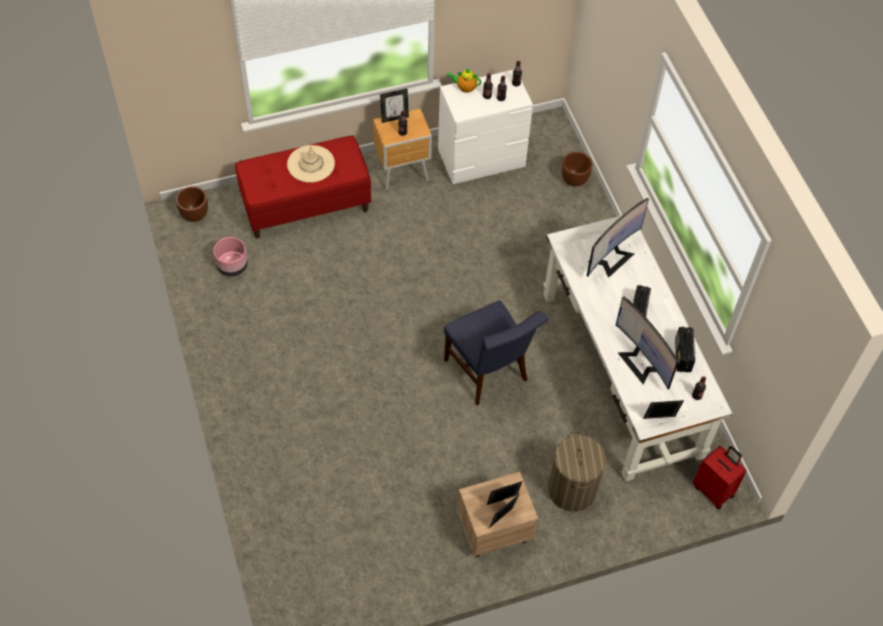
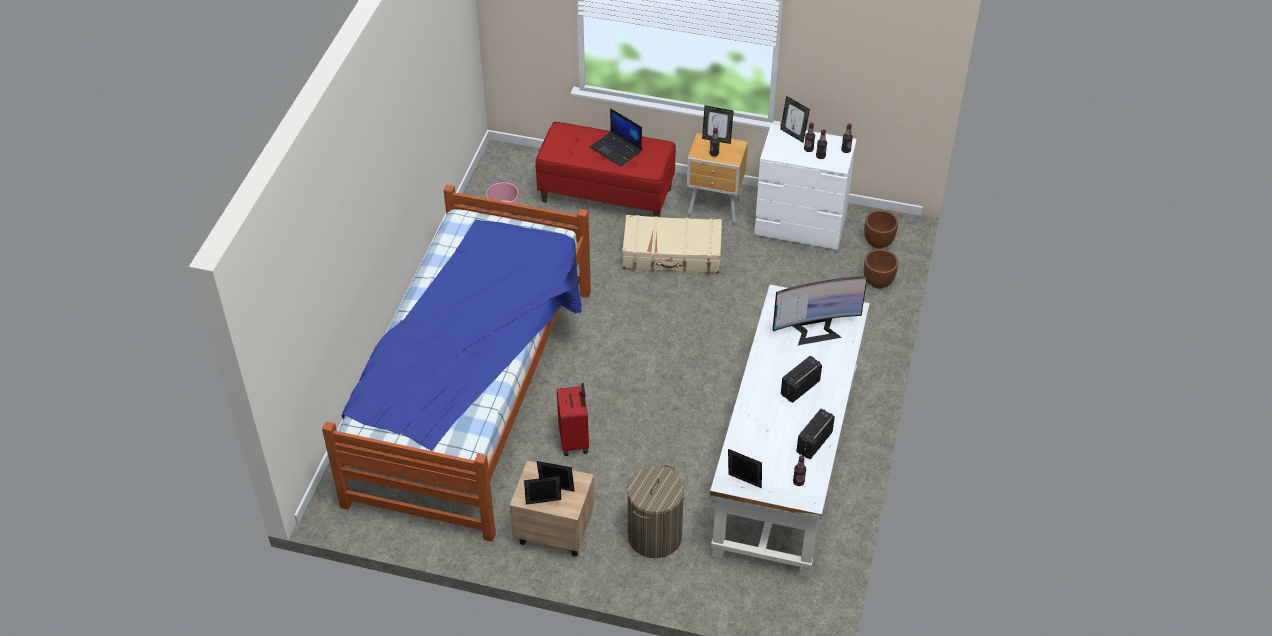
camera: 35 degrees right, 10 degrees down
(194, 215) = (505, 162): brown planter -> brown planter (878, 242)
(311, 164) = (617, 149): beige hat -> laptop
(337, 445) = (475, 393): none -> bed
(400, 233) = (672, 253): none -> beige suitcase
(465, 88) = (793, 134): teapot -> picture frame
(489, 373) = (658, 403): blue chair -> none
(641, 362) = (768, 428): monitor -> none
(714, 490) = (794, 609): red suitcase -> red suitcase (575, 441)

